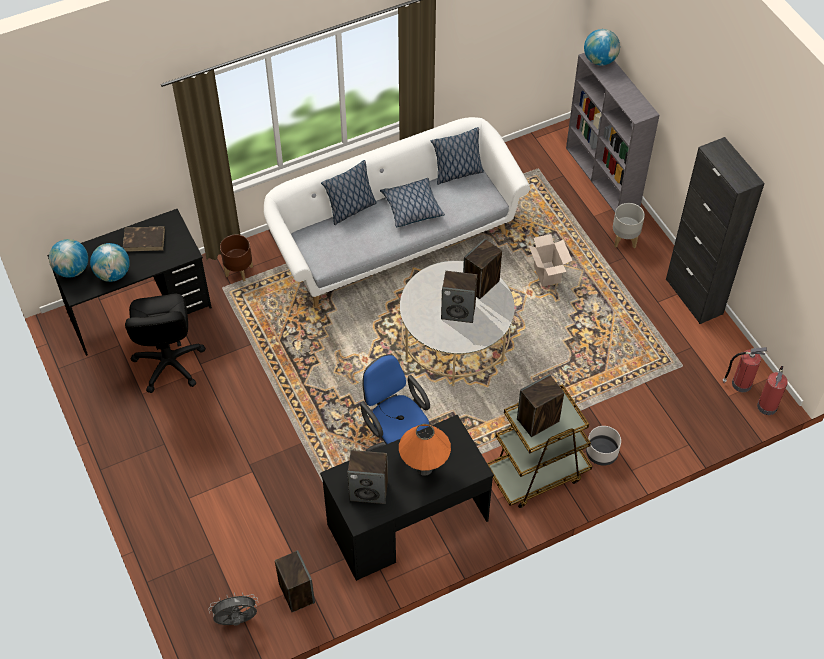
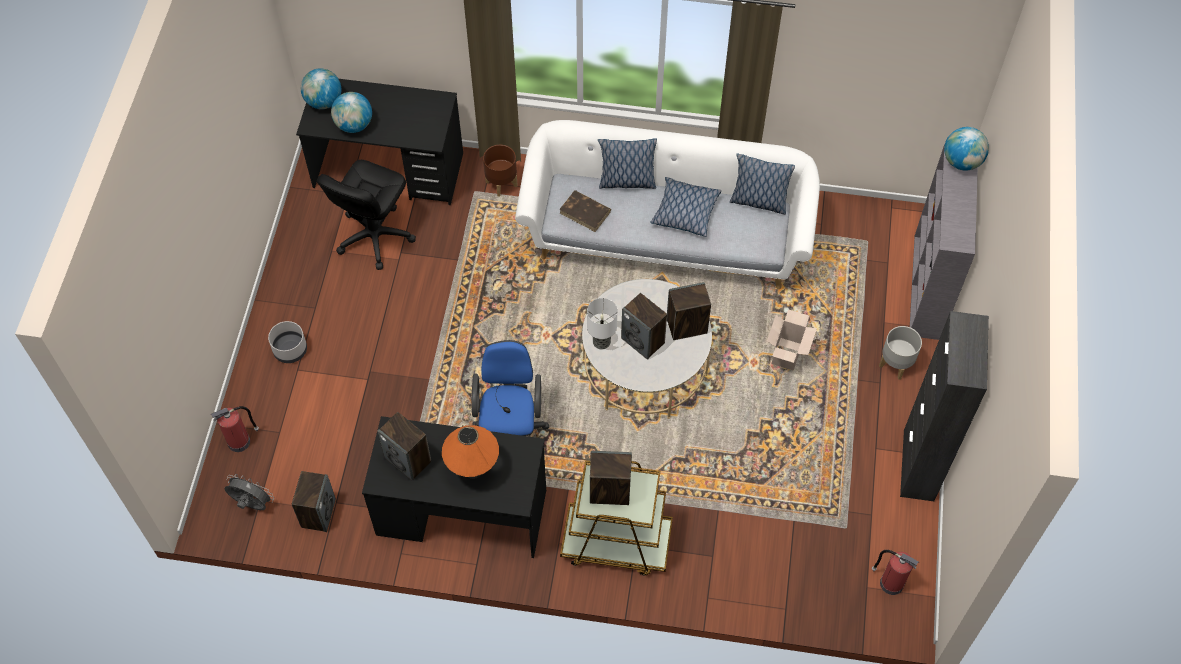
camera: 35 degrees right, 5 degrees up
(145, 240) = (405, 108): brown book -> brown book (585, 212)
(429, 330) = (602, 342): none -> table lamp
(601, 453) = (692, 562): grey planter -> grey planter (290, 350)
(767, 405) = (900, 622): fire extinguisher -> fire extinguisher (240, 441)

